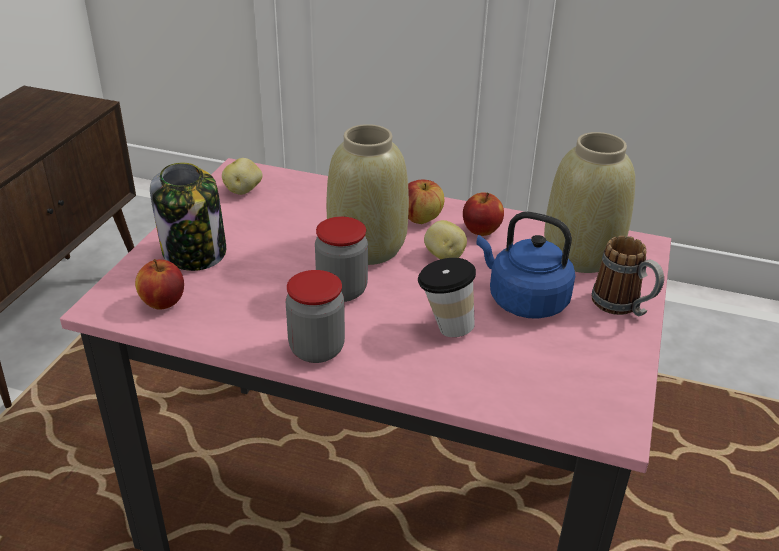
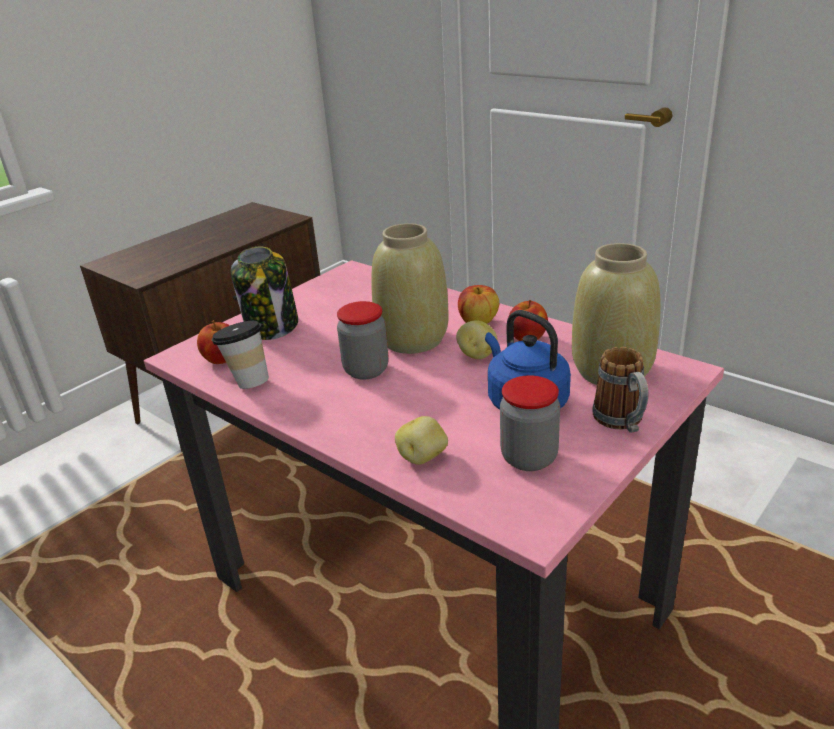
camera: 25 degrees right, 5 degrees down
(243, 190) = (344, 285): potato -> potato (423, 457)
(316, 349) = (311, 412): jar -> jar (529, 458)
(444, 327) = (433, 412): cup -> cup (248, 381)

